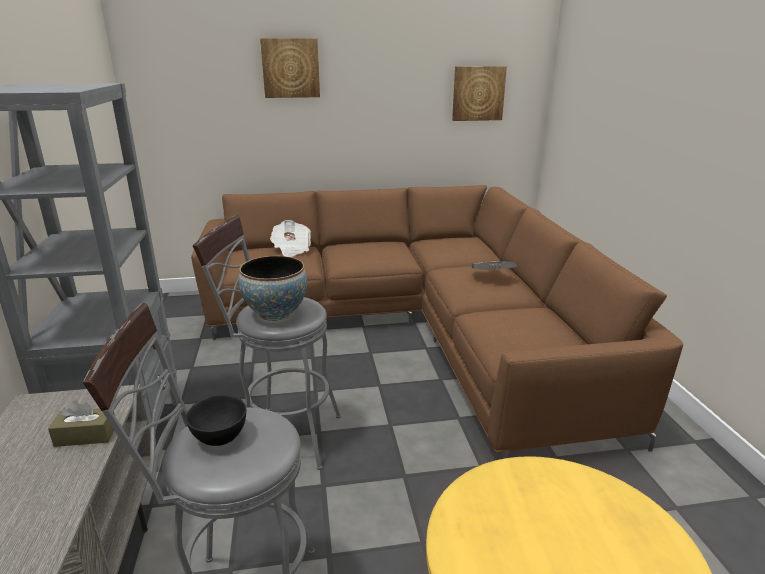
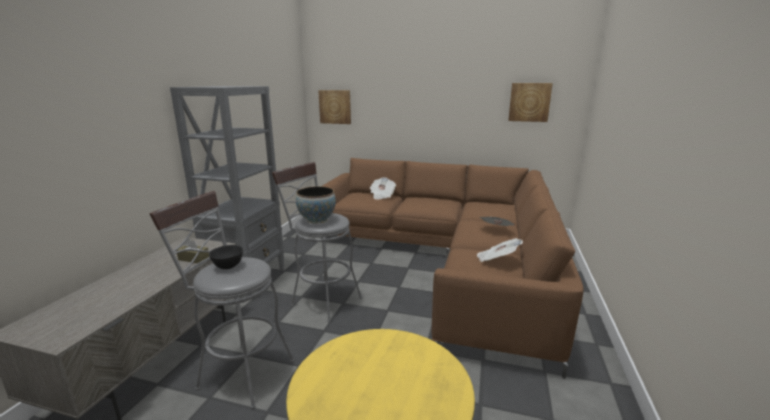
camera: 25 degrees right, 5 degrees down
(290, 68) = (400, 83): picture -> picture (335, 107)
(532, 321) = (496, 260): none -> newspaper

